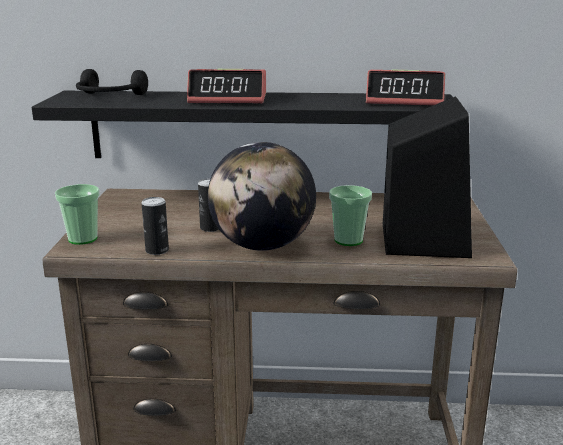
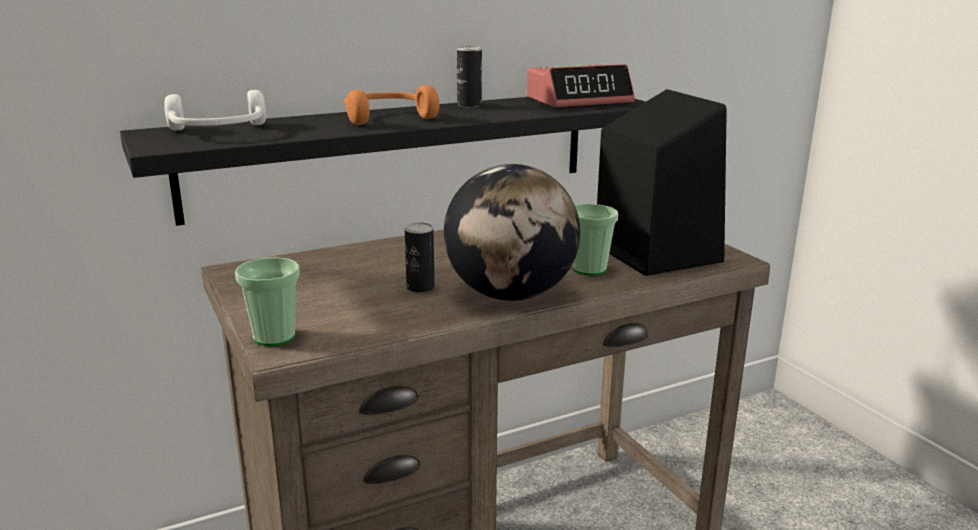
camera: 30 degrees left, 0 degrees up
(109, 97) = (218, 132): black headphones -> white headphones
(157, 250) = (396, 328): can -> can (469, 105)
(228, 98) = (386, 118): alarm clock -> orange headphones

